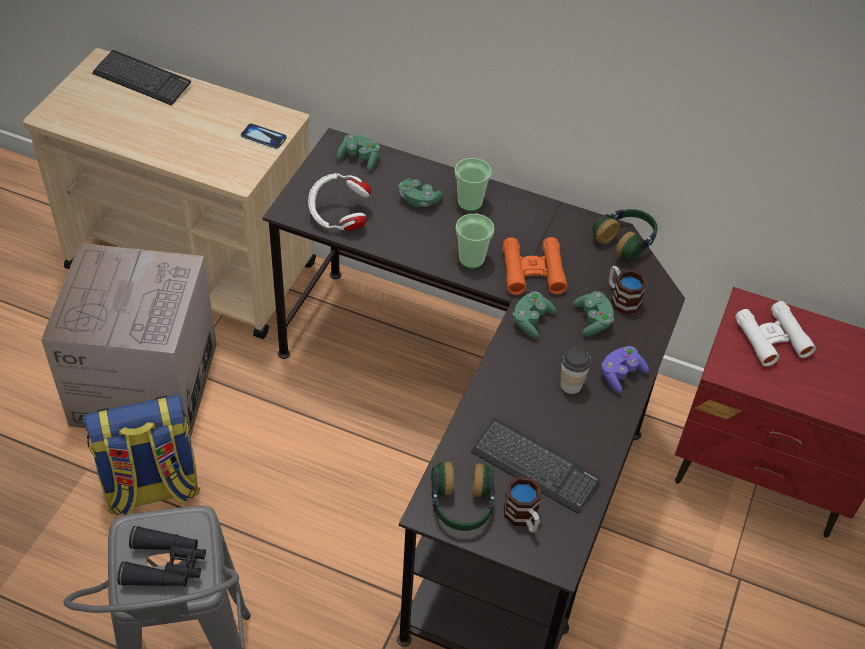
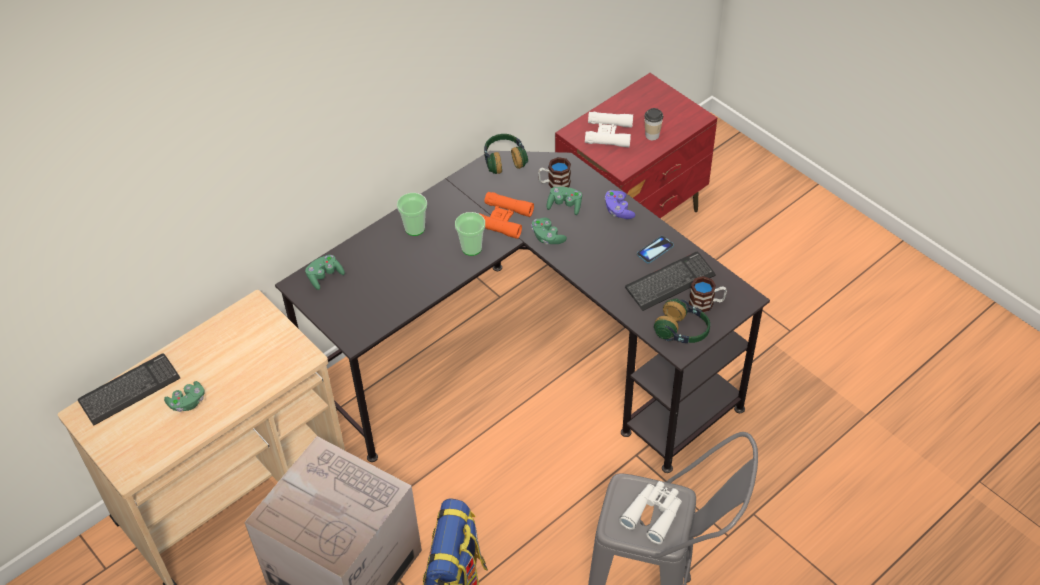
camera: 60 degrees left, 0 degrees up
(166, 565) = (653, 513): black binoculars -> white binoculars
(263, 137) = (264, 326): phone -> phone (655, 250)
(339, 217) = (381, 310): white headphones -> none
(418, 200) = (393, 257): green game controller -> green game controller (187, 402)
(571, 385) = (613, 238): cup -> cup (652, 135)

